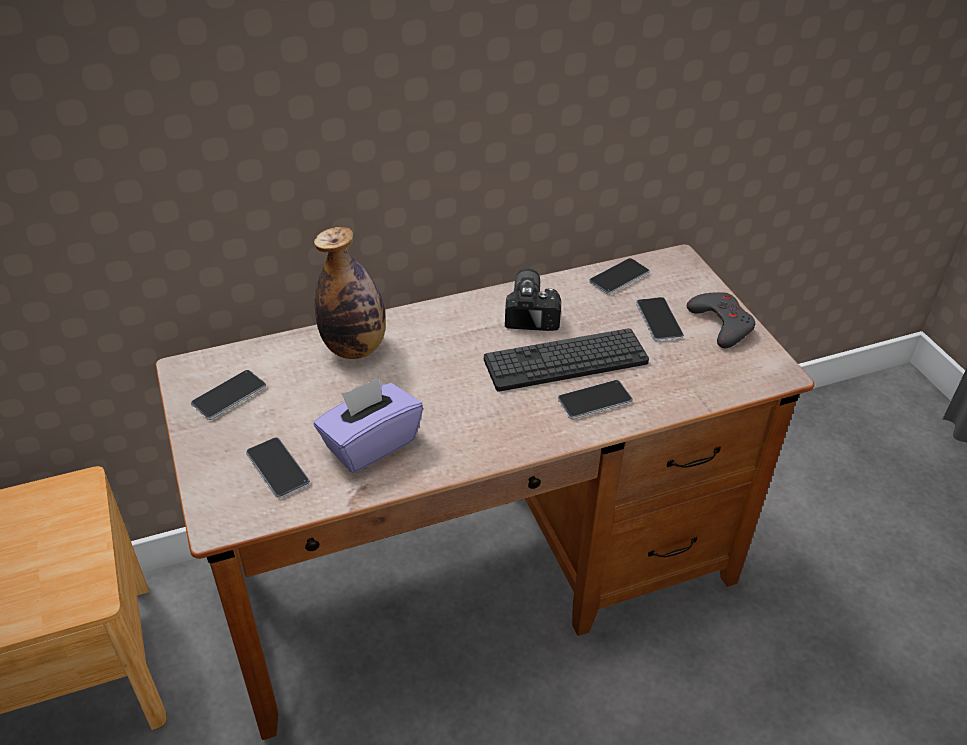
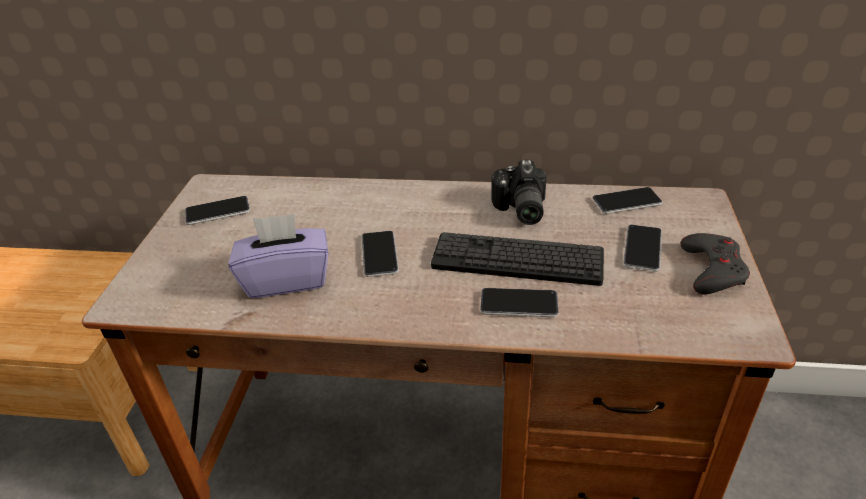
camera: 30 degrees right, 5 degrees down
(277, 468) = (199, 276): phone -> phone (379, 254)
(354, 347) = (341, 201): bottle -> none
(533, 310) = (519, 210): camera -> camera turned 150 degrees clockwise

